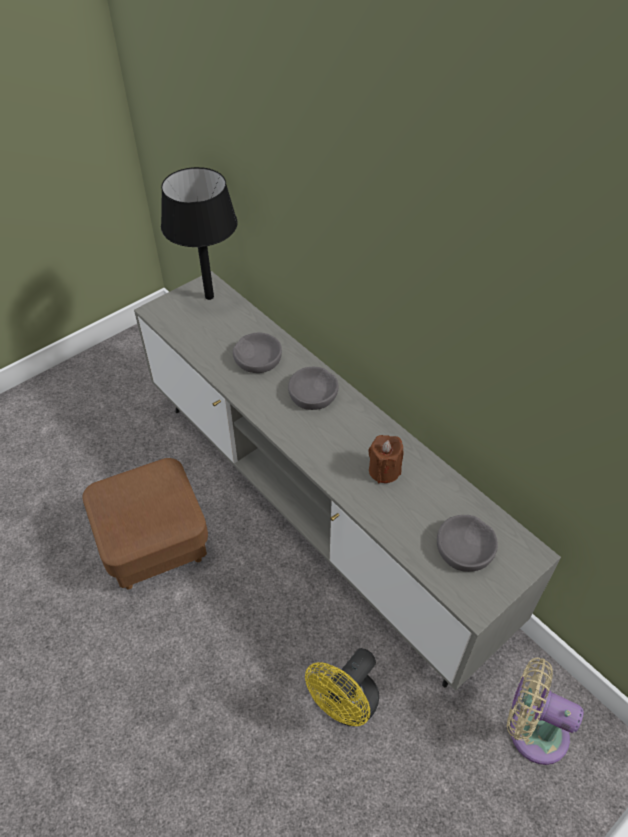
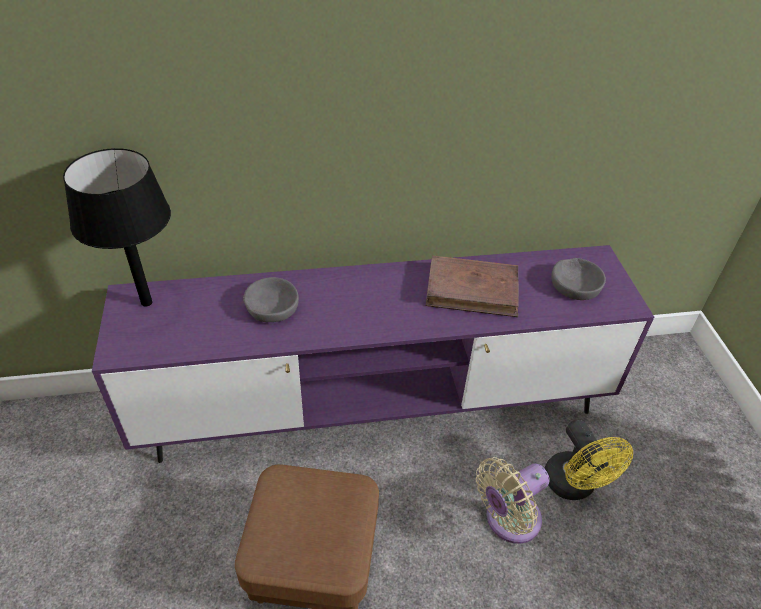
camera: 60 degrees left, 5 degrees down
(313, 393) = (351, 290): grey bowl -> none
(315, 510) = (375, 408): grey tv stand -> purple tv stand
(384, 470) = (472, 290): brown candle -> brown book
(532, 730) = (643, 383): beige fan -> beige fan (508, 520)

